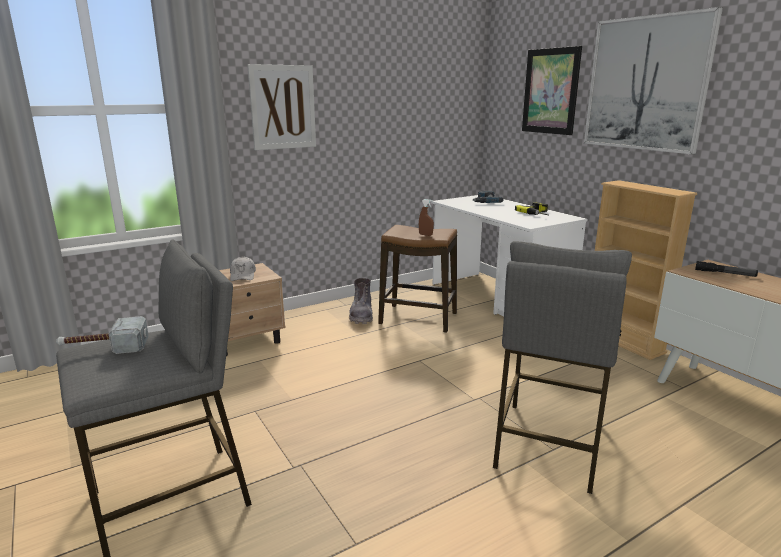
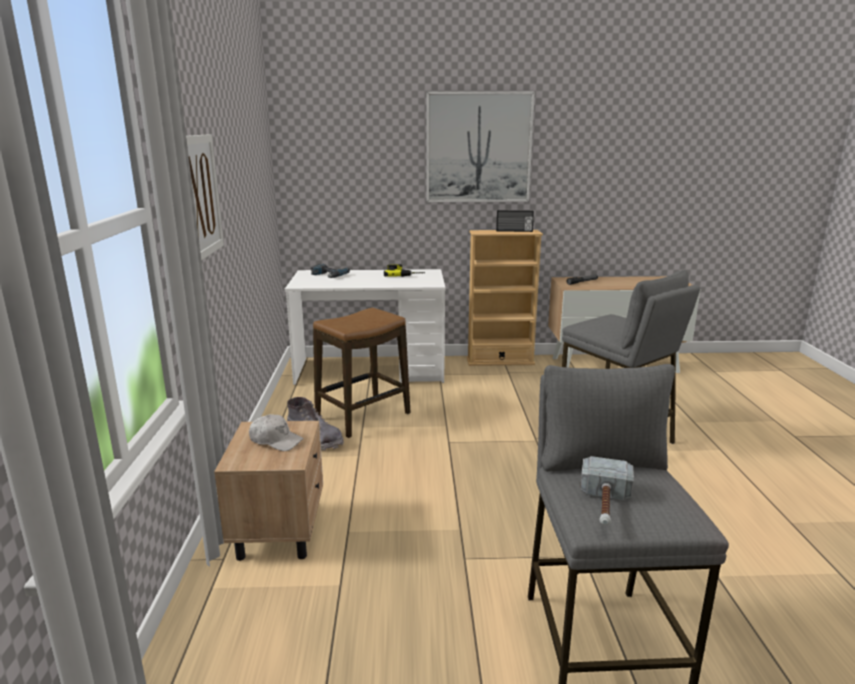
camera: 60 degrees left, 0 degrees up
(425, 235) = (374, 320): brown spray bottle -> none
(550, 91) = (375, 154): picture -> none
(658, 188) = (514, 231): none -> radio

